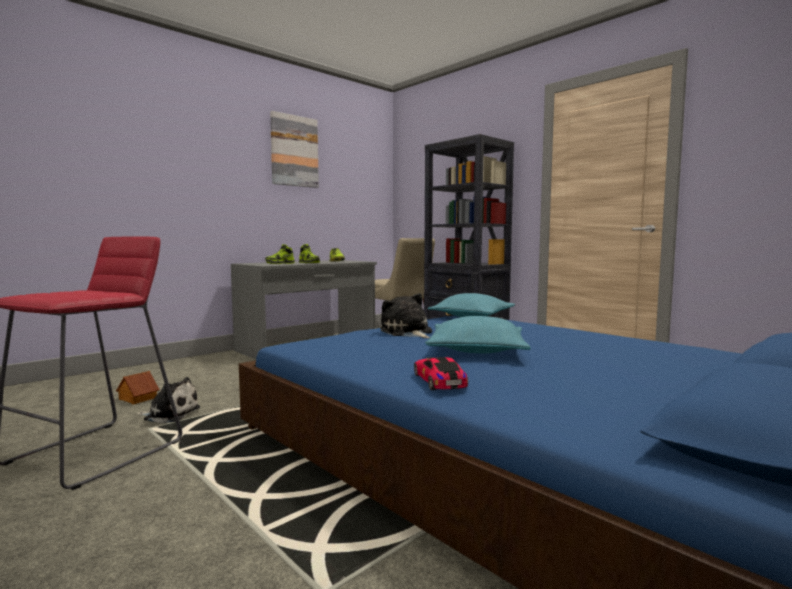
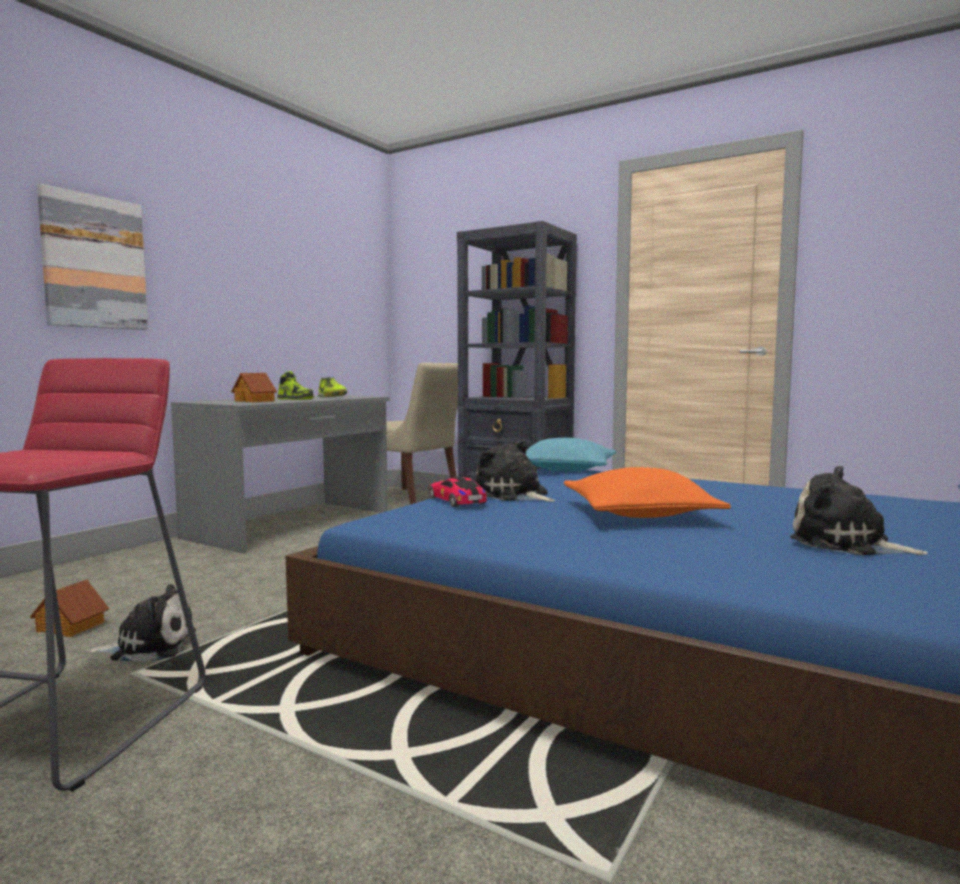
camera: 15 degrees left, 0 degrees up
(280, 263) = (255, 401): shoe -> toy house
(294, 151) = (259, 231): picture -> picture (94, 262)
(439, 381) = (656, 558): toy car -> toy car (457, 500)
(477, 350) = (639, 514): turquoise pillow -> orange pillow
(607, 382) = (846, 544): none -> plush toy

